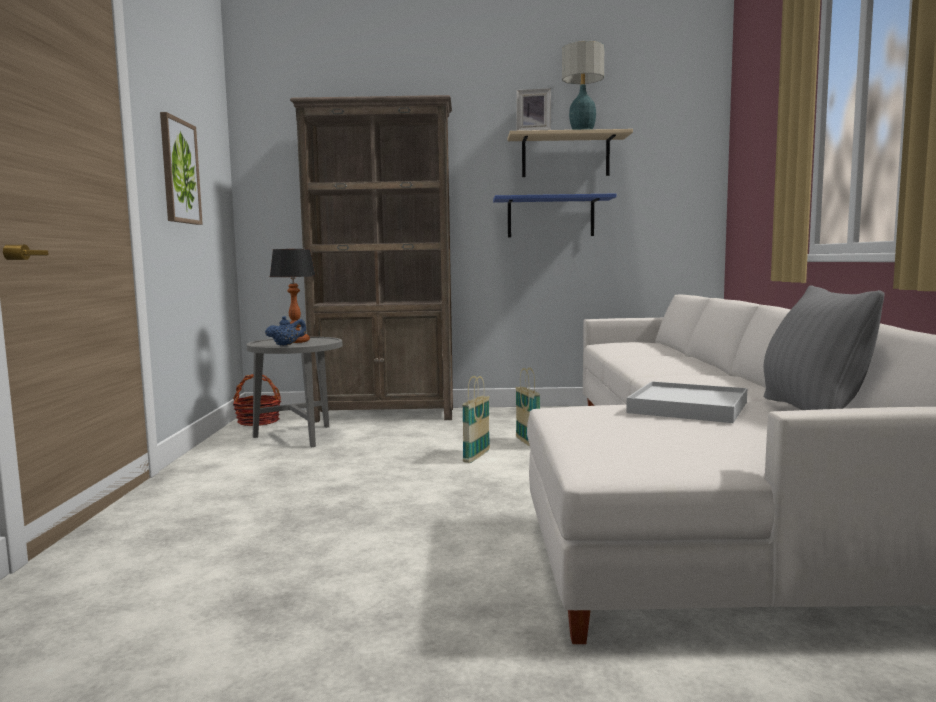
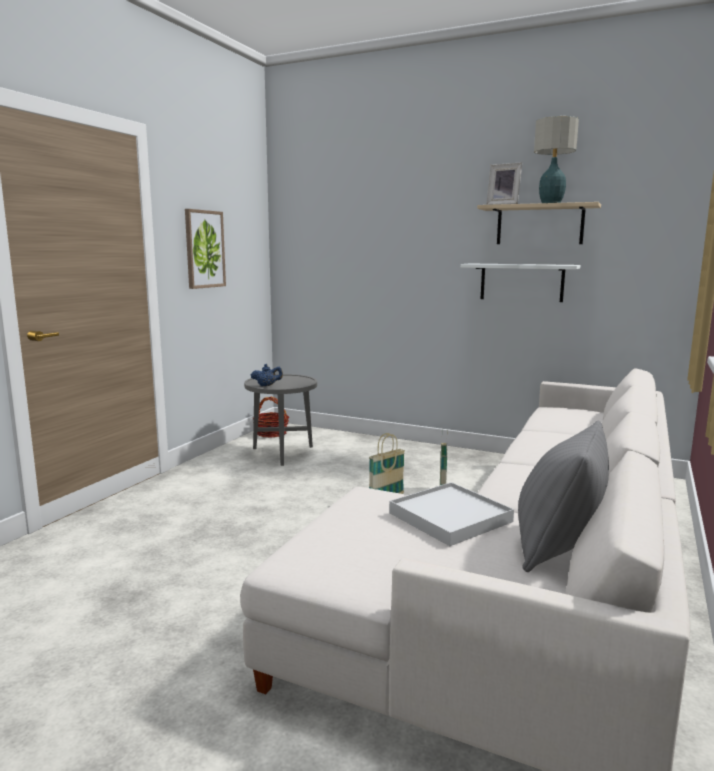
camera: 25 degrees right, 5 degrees up
(295, 341) = (283, 380): table lamp -> none
(385, 415) = (365, 442): brown bookcase -> none
(550, 217) = (521, 282): blue shelf -> white shelf

